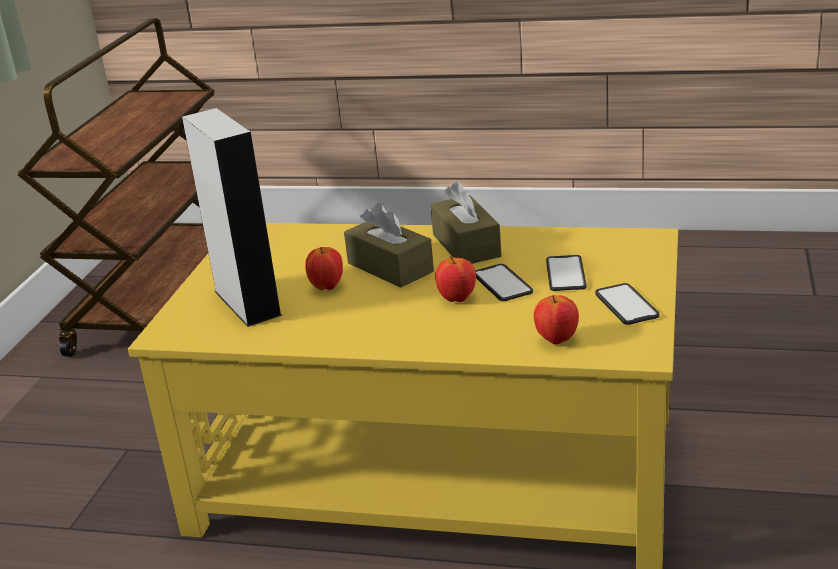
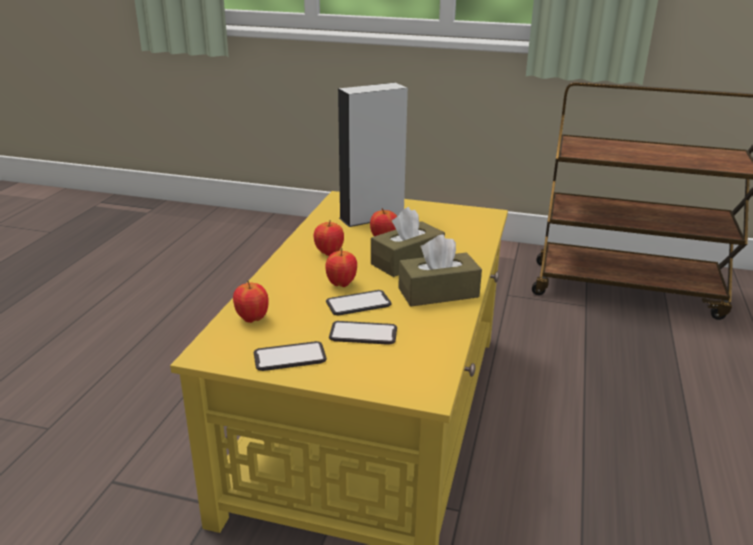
camera: 90 degrees right, 0 degrees up
(370, 318) = (329, 253): none -> apple

